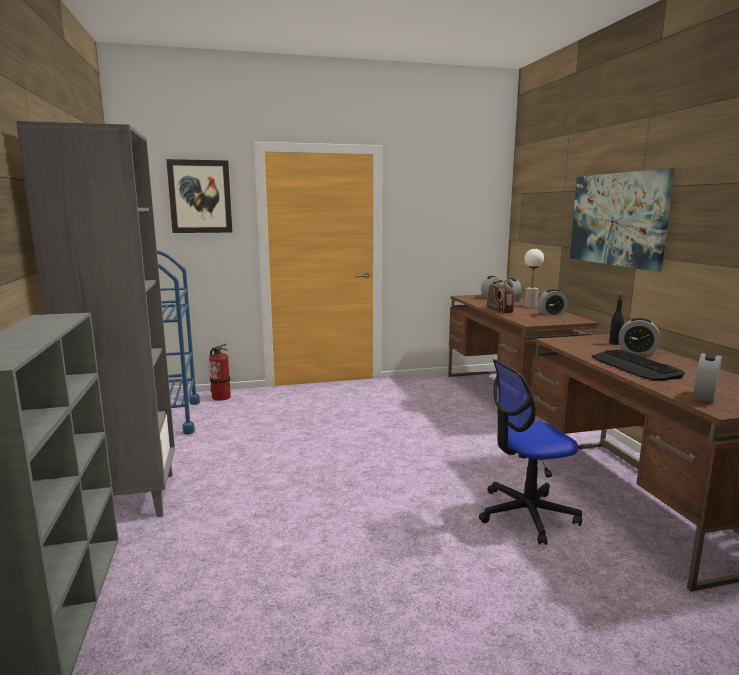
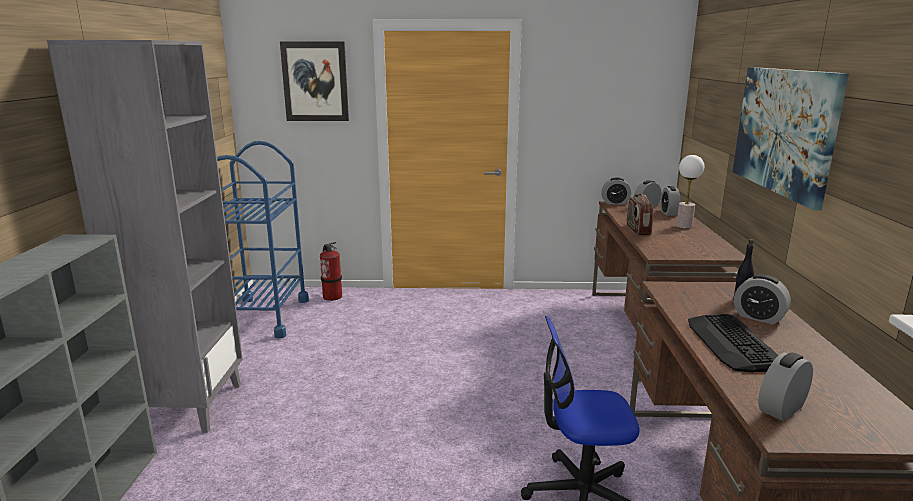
camera: 15 degrees right, 5 degrees up
(551, 314) = (699, 242): alarm clock -> alarm clock (615, 203)

